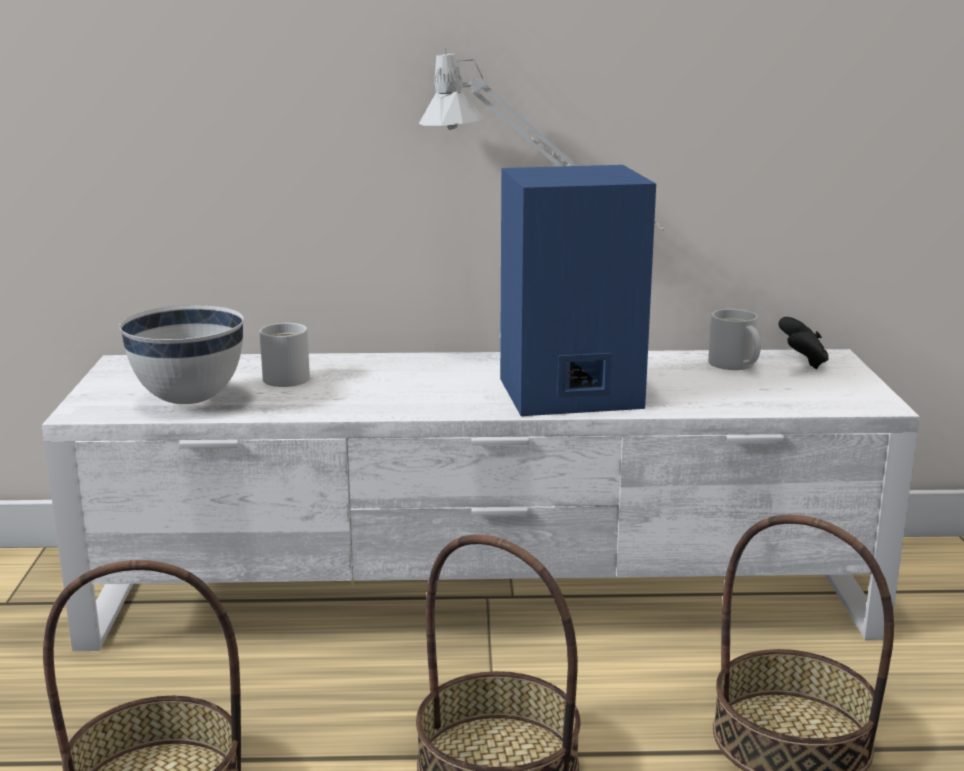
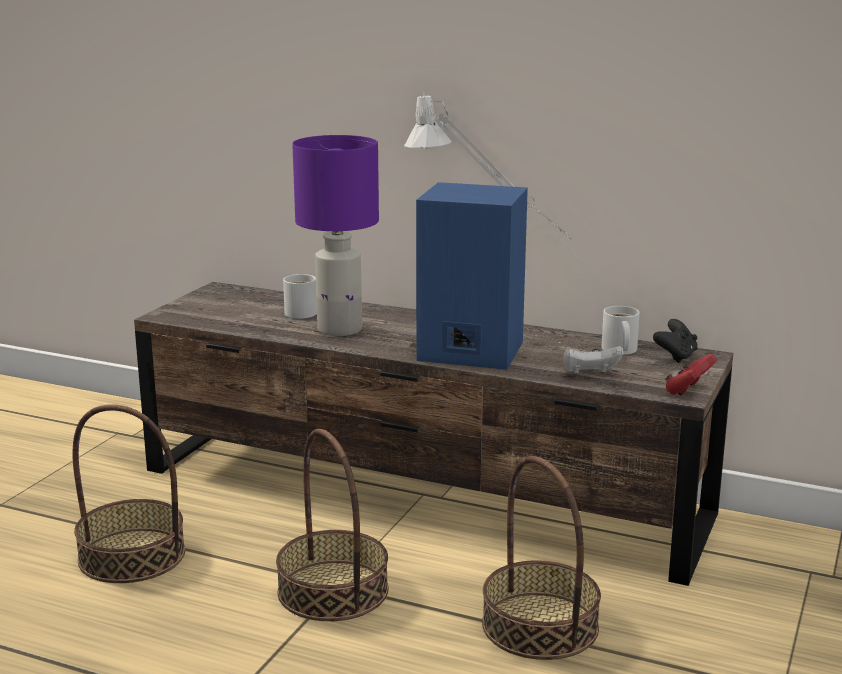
camera: 25 degrees right, 0 degrees up
(188, 401) = (227, 318): white bowl -> none
(369, 392) = (341, 330): none -> purple table lamp
(485, 594) = (424, 492): white tv stand -> brown tv stand
(745, 398) = (590, 374): none -> white game controller
(874, 399) = (688, 391): none -> red game controller

